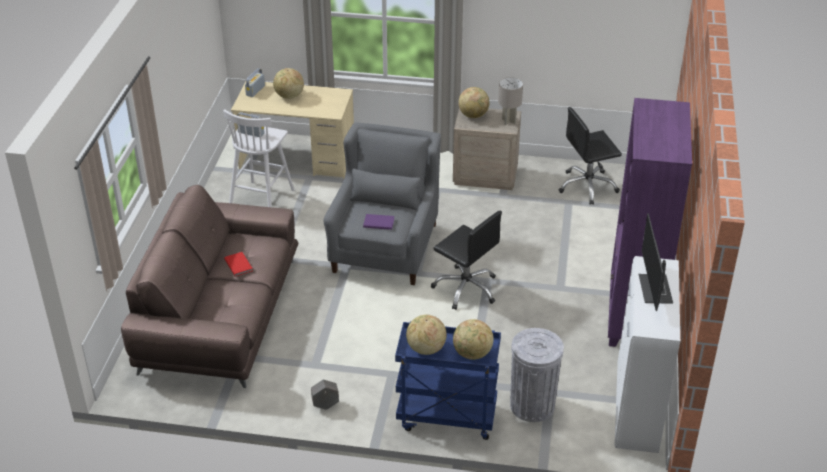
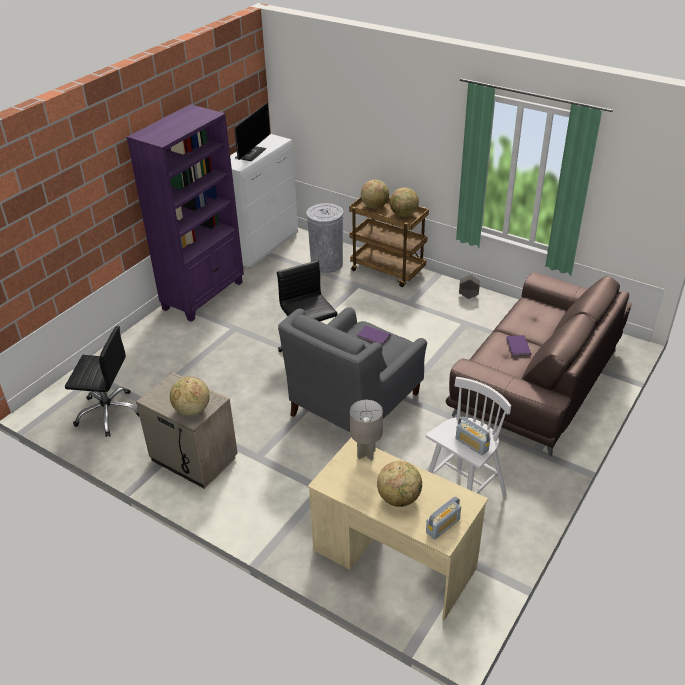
camera: 155 degrees left, 0 degrees up
(239, 264) = (517, 347): red book -> purple book
(446, 417) = (388, 271): blue cart -> brown cart
(509, 121) = (163, 390): grey table lamp -> grey table lamp (366, 454)

